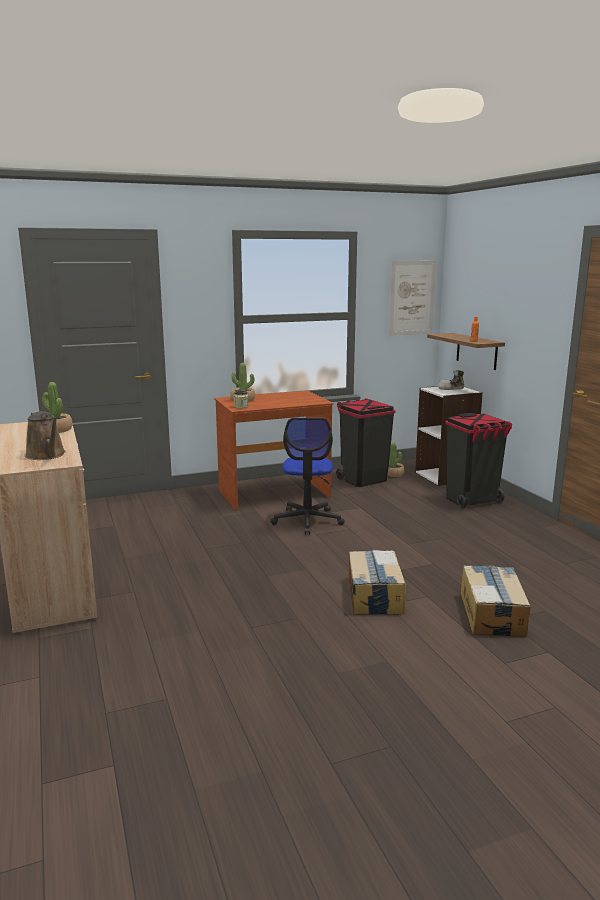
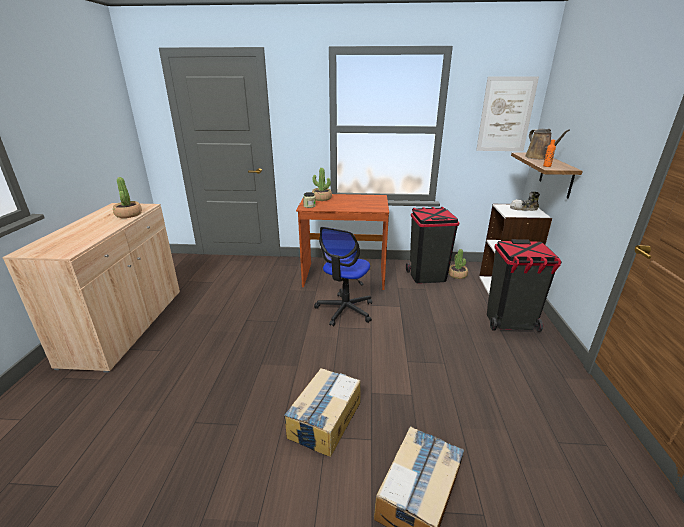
camera: 25 degrees right, 10 degrees up
(47, 455) = (72, 242): brown watering can -> brown watering can (539, 158)

